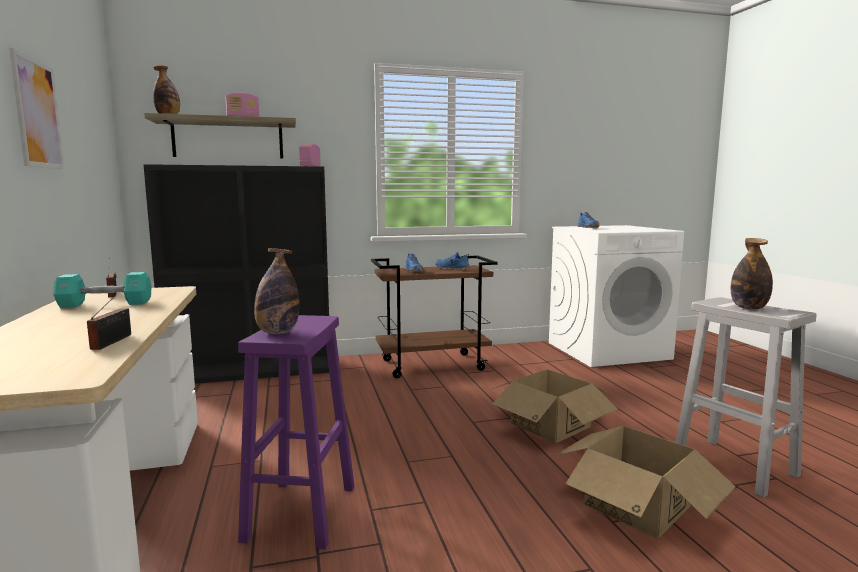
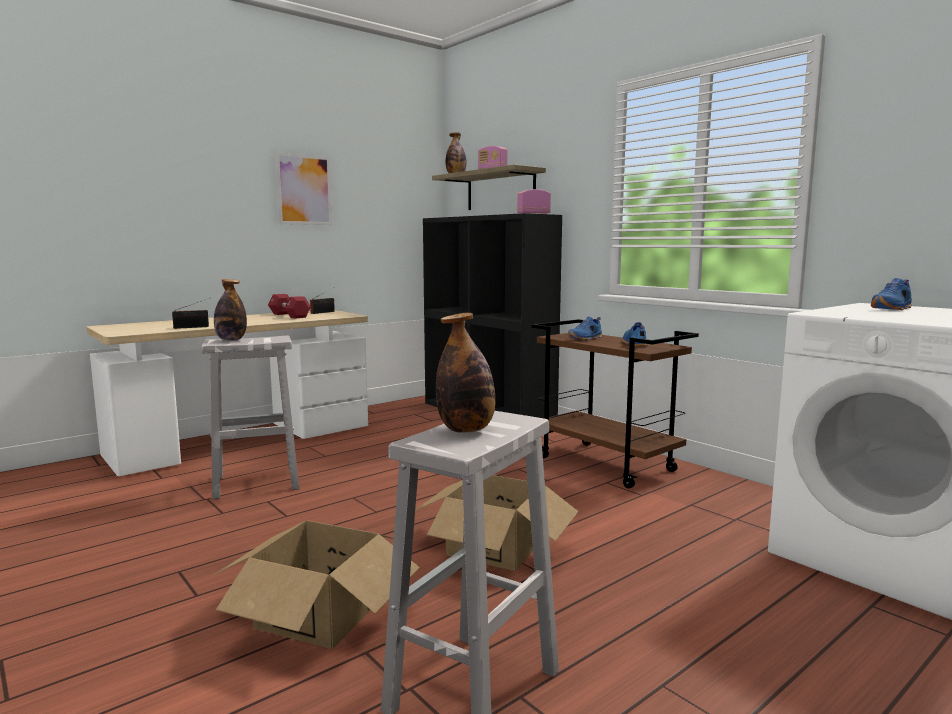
camera: 65 degrees right, 0 degrees up
(105, 304) = (289, 315): turquoise dumbbell -> red dumbbell
(301, 514) = (254, 483): purple stool -> white stool

